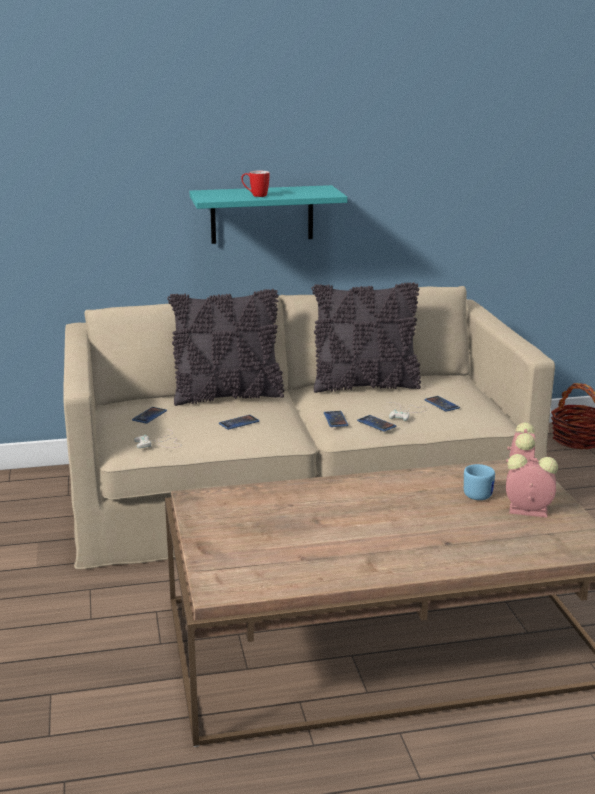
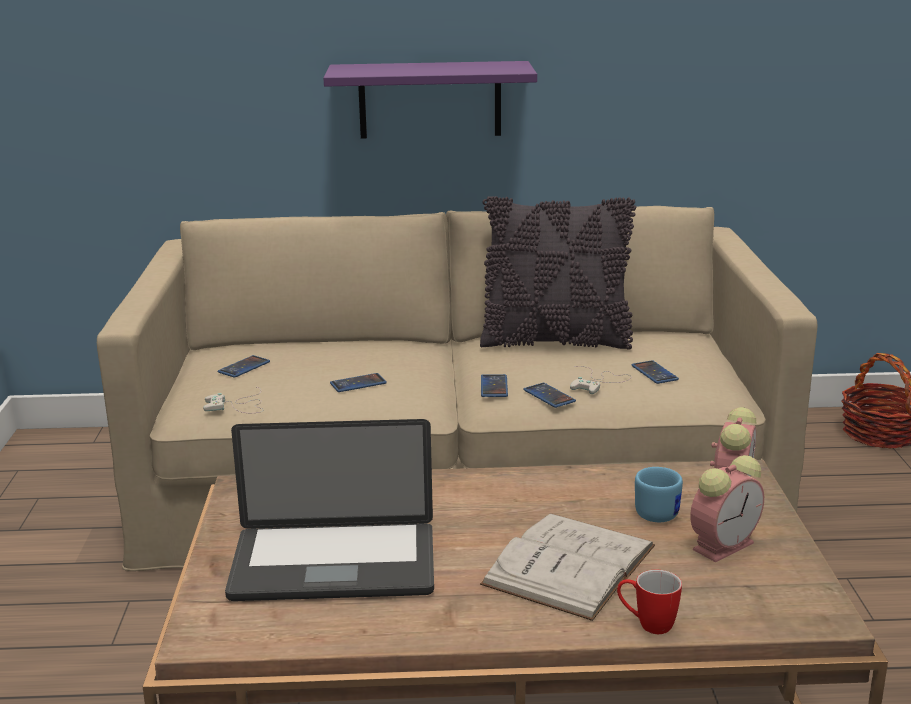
camera: 10 degrees right, 0 degrees up
(228, 396) = (361, 346): black pillow -> none
(255, 195) = (410, 71): mug -> mug (647, 624)
(262, 214) = (430, 100): turquoise shelf -> purple shelf
(282, 541) = (334, 565): none -> laptop
(434, 530) = (569, 565): none -> white book
(526, 511) = (724, 545): alarm clock -> alarm clock turned 120 degrees clockwise

